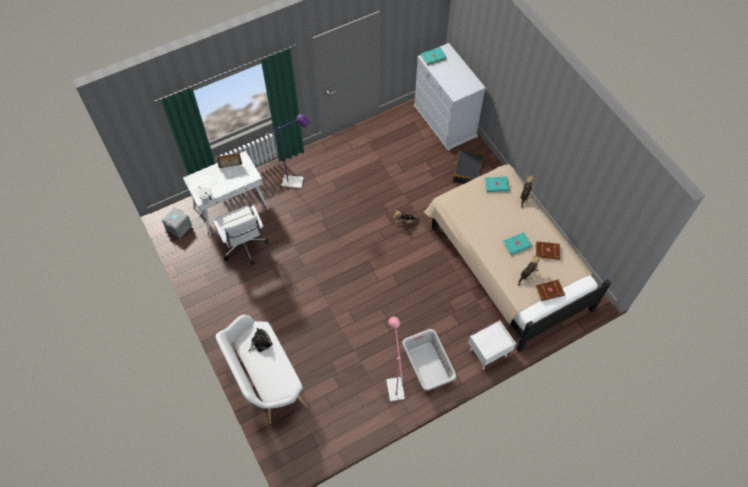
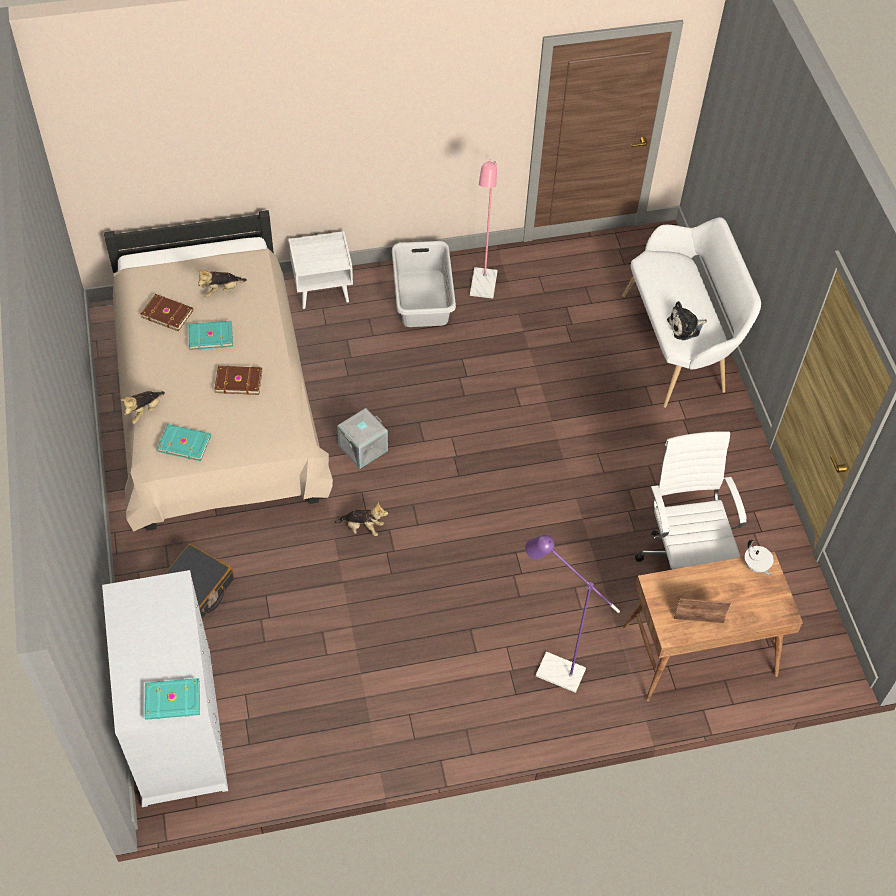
camera: 165 degrees left, 5 degrees down
(179, 227) = (809, 637): grey storage box -> grey storage box (363, 447)
(231, 207) = (698, 652): white desk -> brown desk
(550, 291) = (202, 259): brown book -> brown book (238, 380)

